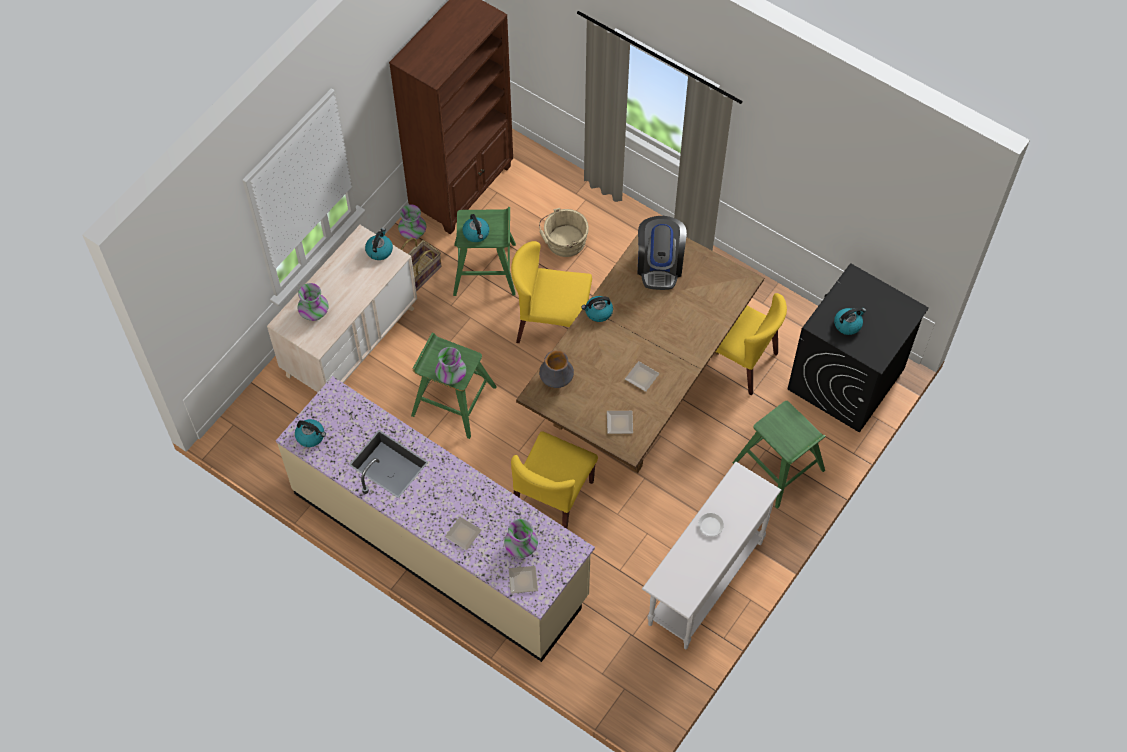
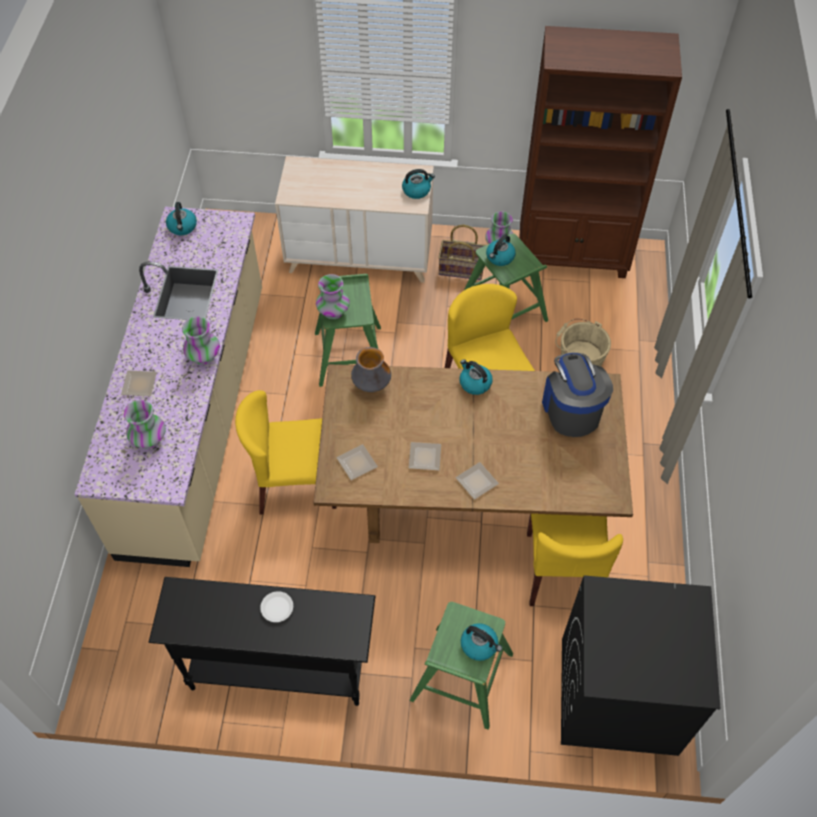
camera: 60 degrees right, 5 degrees down
(314, 313) = (320, 179): vase -> vase (204, 356)
(524, 579) = (113, 458): plate -> plate (478, 482)
(659, 265) = (571, 409): coffee machine -> coffee machine turned 105 degrees clockwise
(704, 583) = (278, 670): white console table -> black console table
(848, 324) = (625, 623): kettle -> kettle (479, 645)

